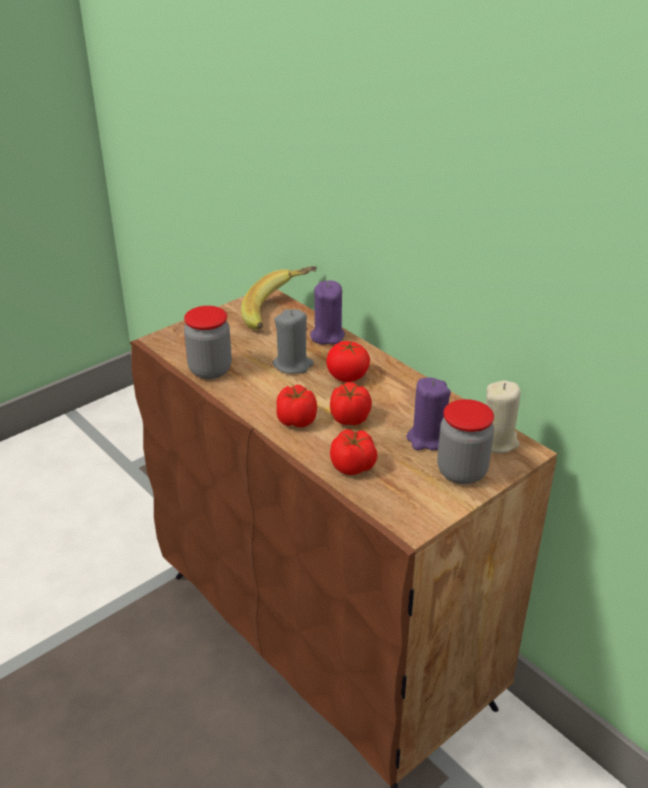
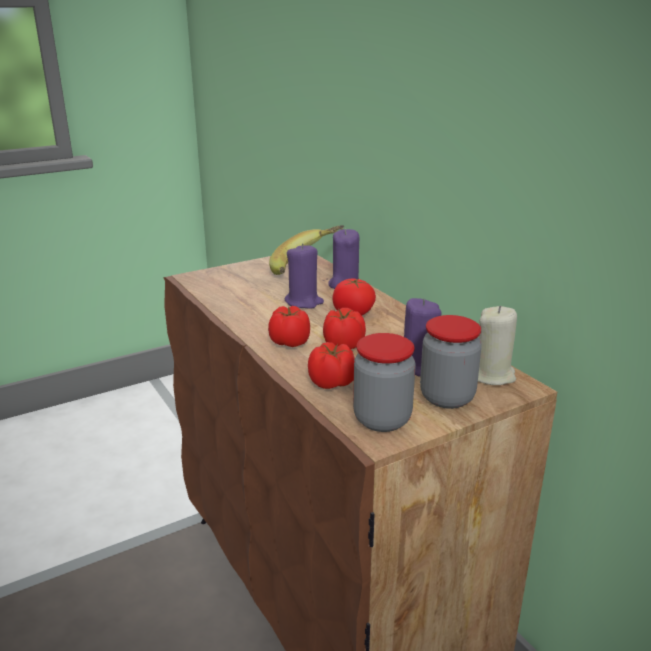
camera: 10 degrees right, 10 degrees down
(210, 370) = (225, 300): jar -> jar (382, 419)
(293, 365) = (304, 302): grey candle -> purple candle

